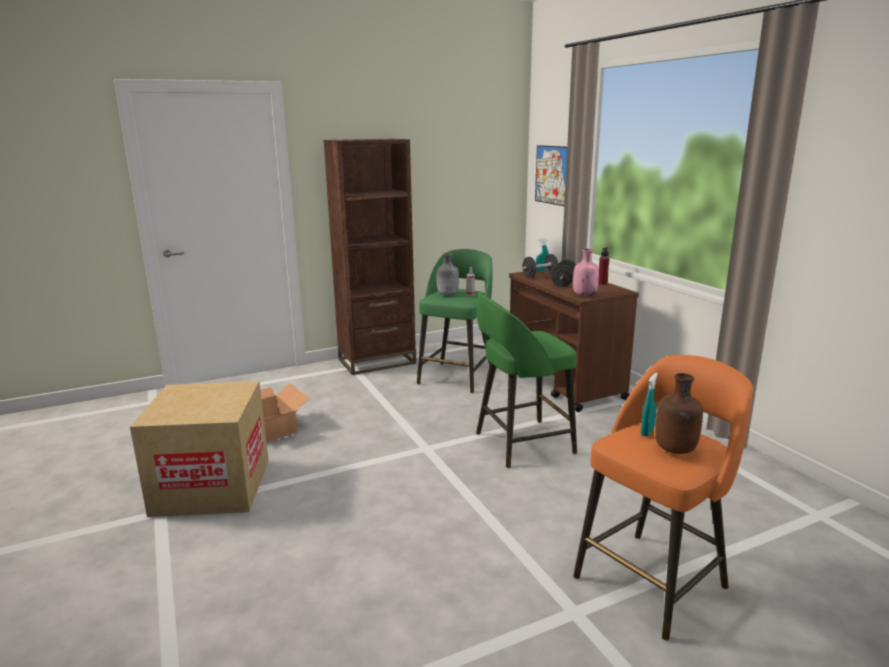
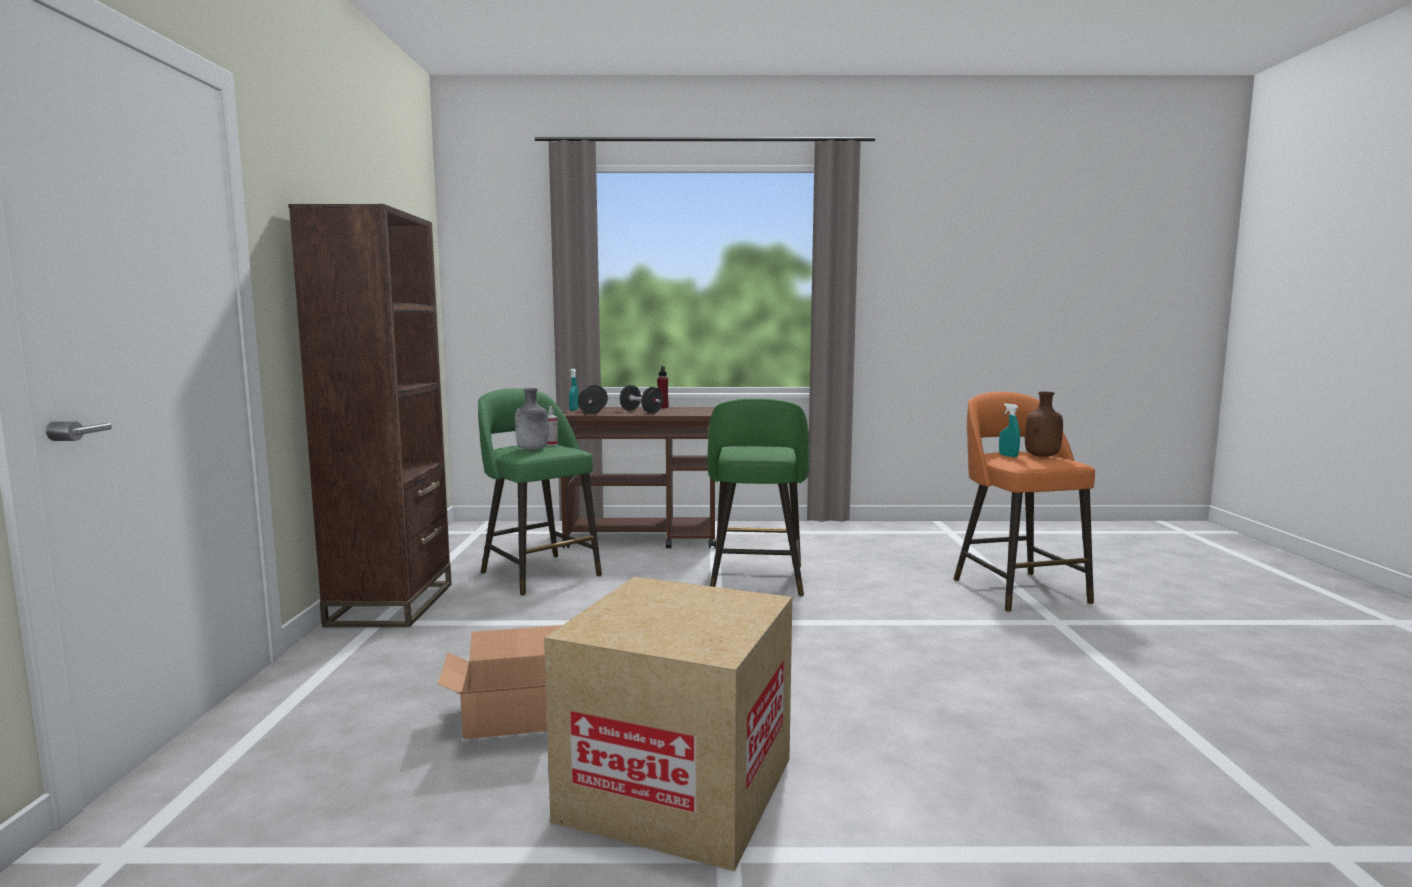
camera: 65 degrees left, 10 degrees down
(552, 175) = (504, 299): picture -> none
(584, 295) = (695, 413): pink bottle -> none

